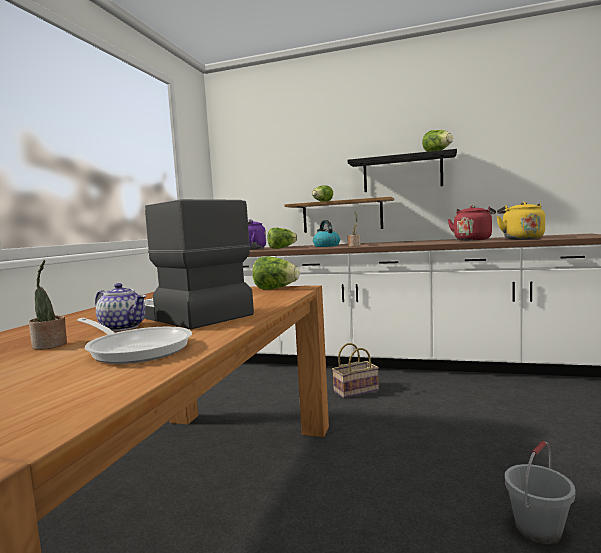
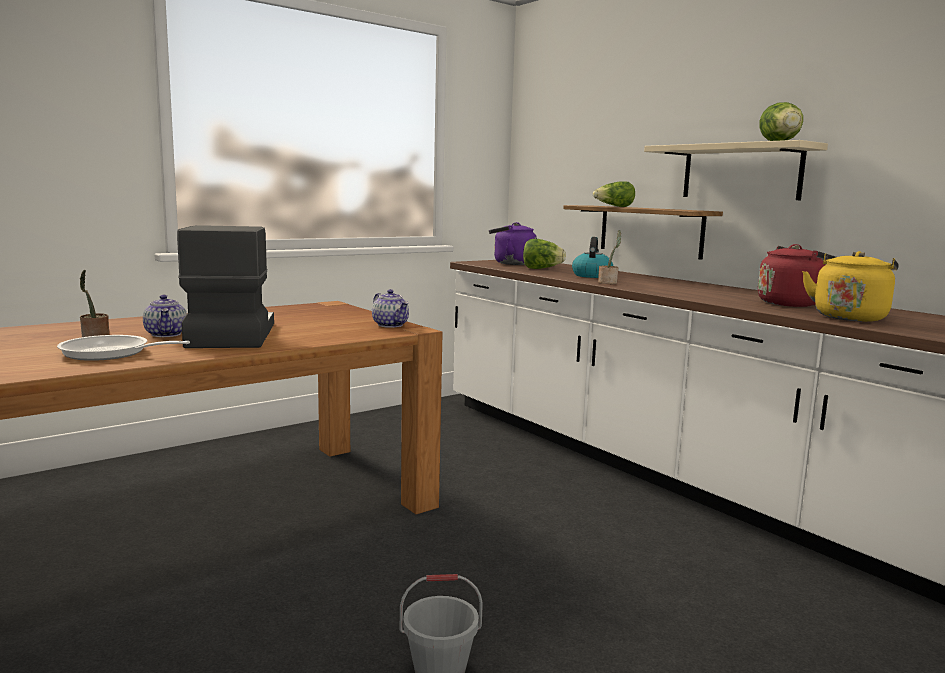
camera: 35 degrees right, 5 degrees up
(136, 349) = (111, 353): frying pan -> frying pan turned 120 degrees clockwise
(275, 289) = (391, 325): lettuce -> teapot
(356, 390) = (540, 484): basket -> none
(402, 174) = (741, 172): black shelf -> beige shelf

